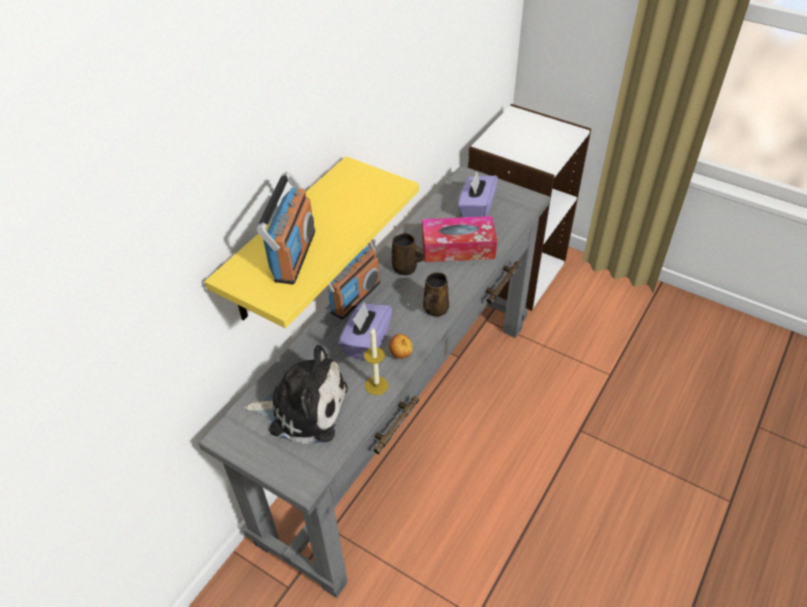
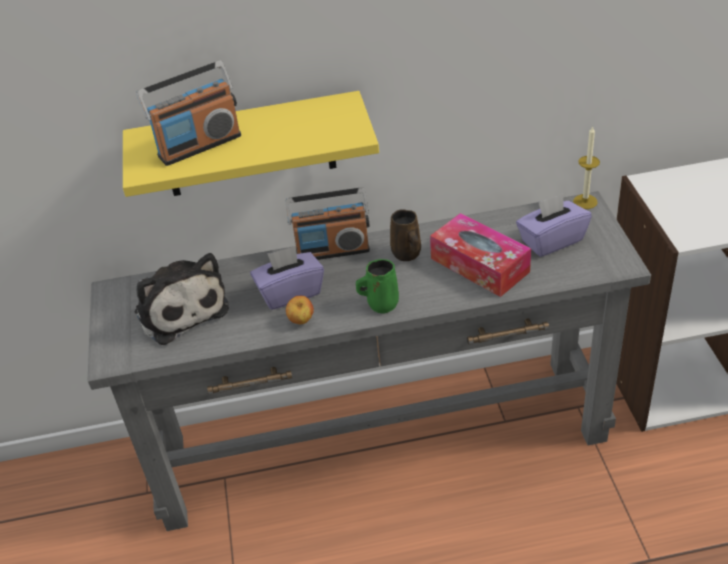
camera: 50 degrees right, 5 degrees down
(376, 385) = (250, 330): candle -> candle (585, 201)
(435, 309) = (381, 304): brown mug -> green mug

